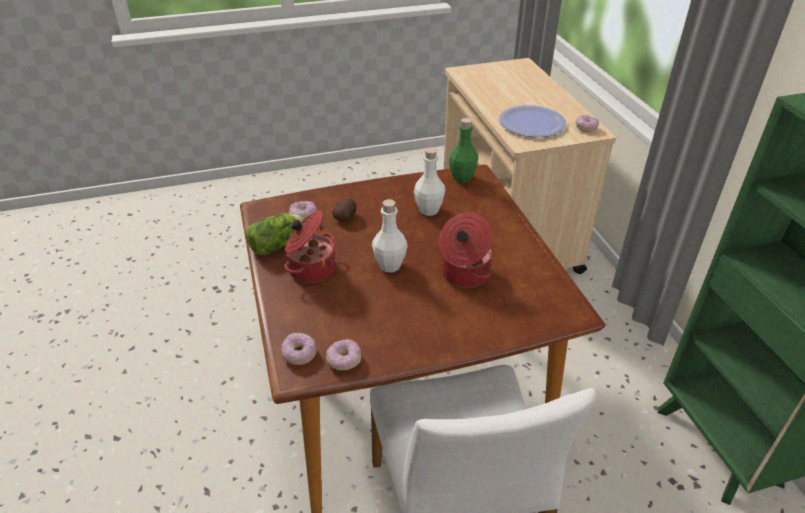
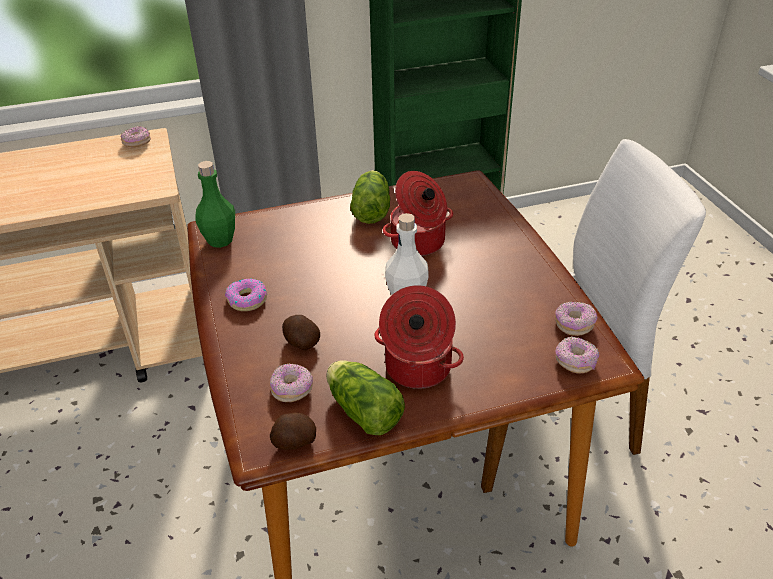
camera: 90 degrees left, 0 degrees up
(260, 219) = (294, 442): none -> potato
(393, 194) = (247, 300): none -> donut
(429, 210) = (291, 268): white bottle -> none
(514, 248) = (372, 209): none -> lettuce
(532, 123) = (105, 178): plate -> none

